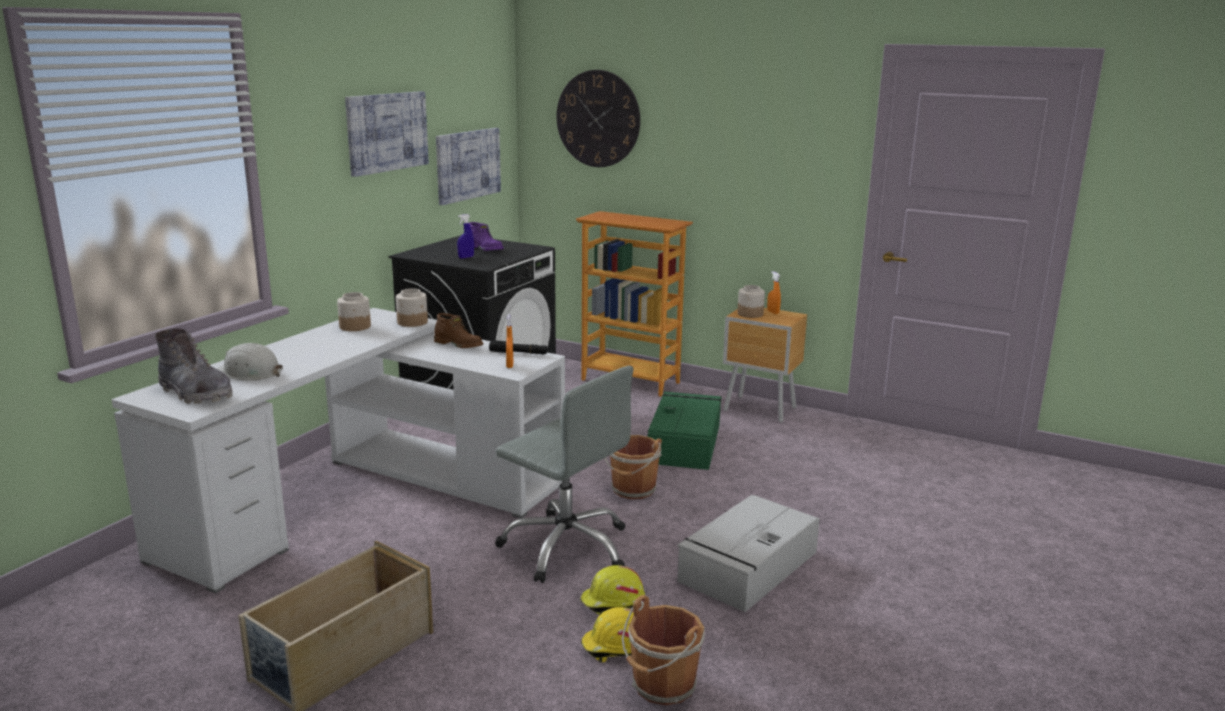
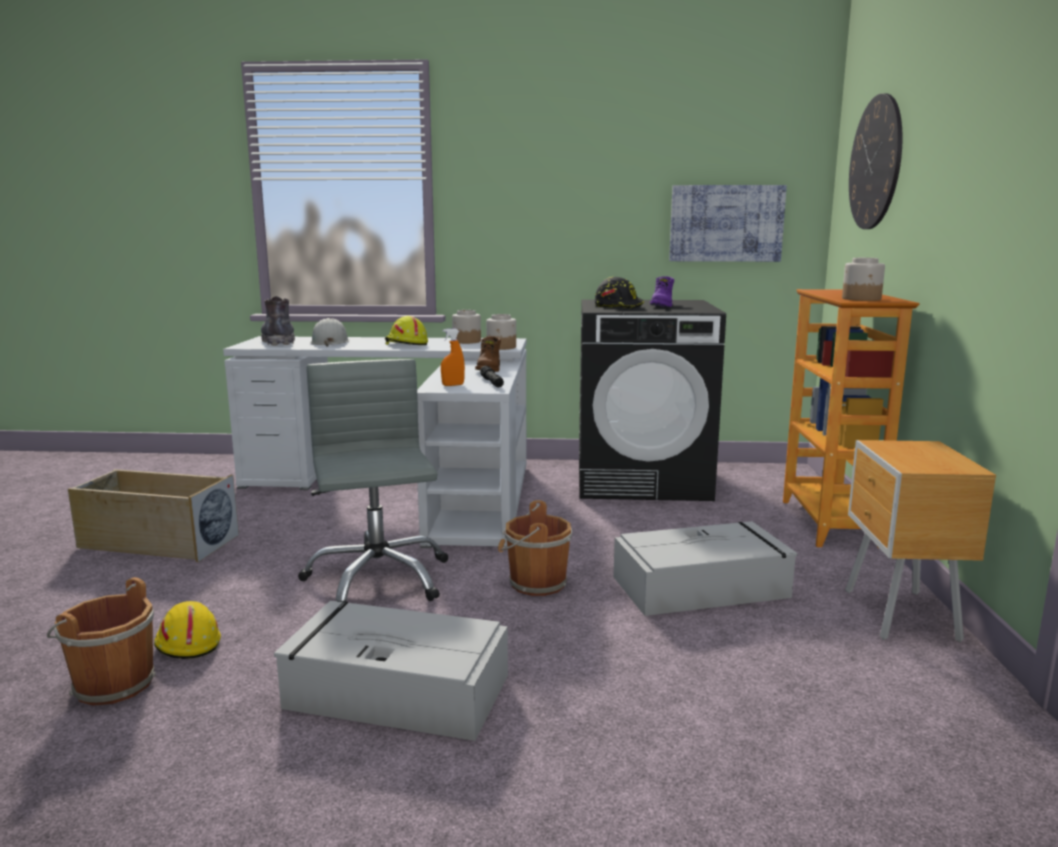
camera: 65 degrees right, 5 degrees down
(195, 393) = (279, 342): grey boot -> grey boot turned 150 degrees clockwise
(387, 132) = (597, 175): picture -> none
(466, 257) = (619, 306): blue spray bottle -> black hard hat
(566, 547) = (377, 579): grey office chair -> grey office chair turned 150 degrees clockwise
(612, 602) = (275, 624): yellow hard hat -> yellow hard hat (405, 344)
(685, 442) = (702, 586): green storage box -> grey storage box
(750, 314) = (900, 448): jar -> jar (861, 299)
(773, 312) = (944, 457): orange spray bottle -> none

